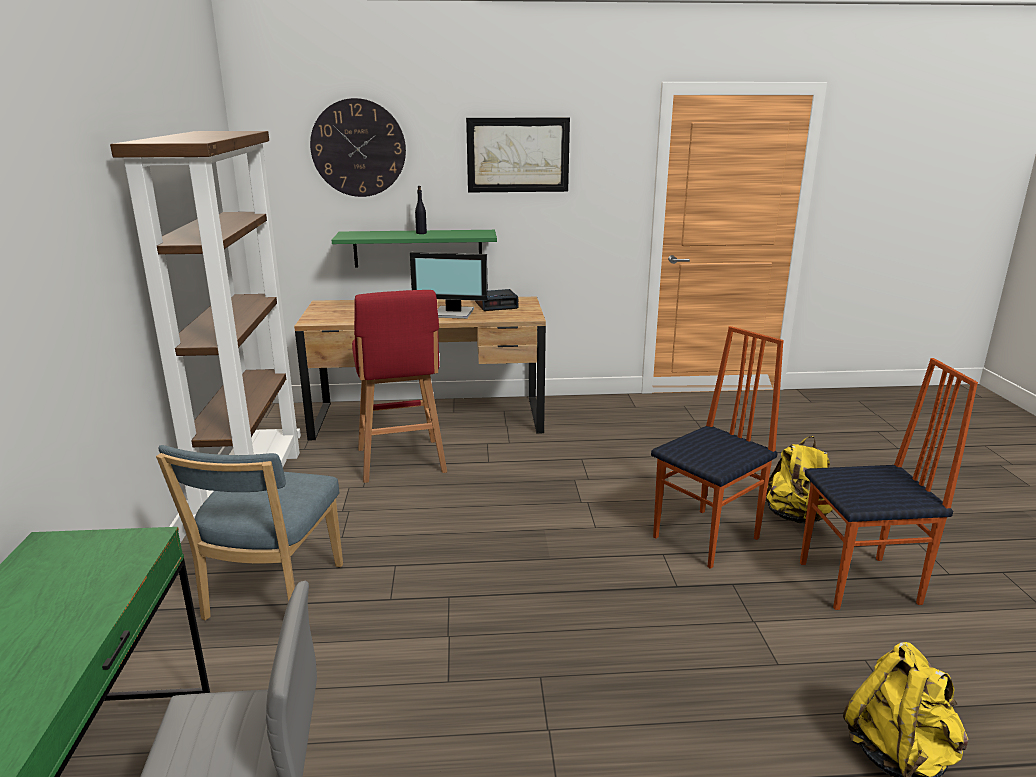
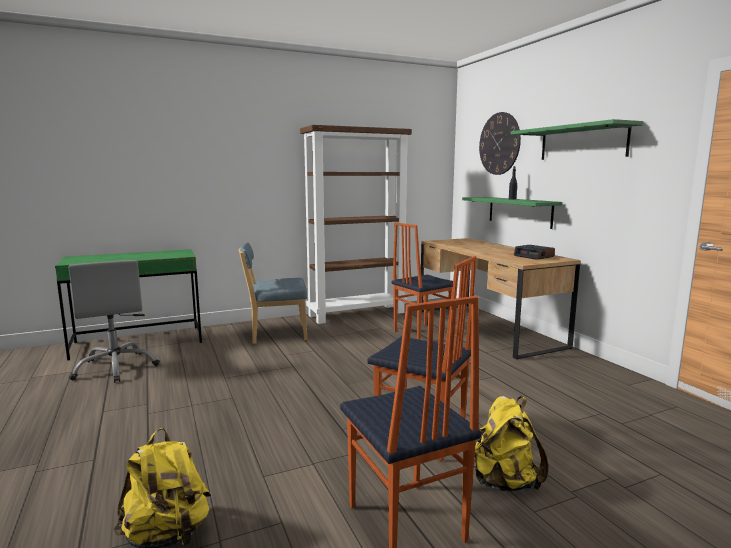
camera: 70 degrees right, 10 degrees down
(401, 462) = (421, 332): red stool -> chair
(453, 313) = (495, 253): monitor -> none
(518, 155) = (582, 143): picture -> green shelf

